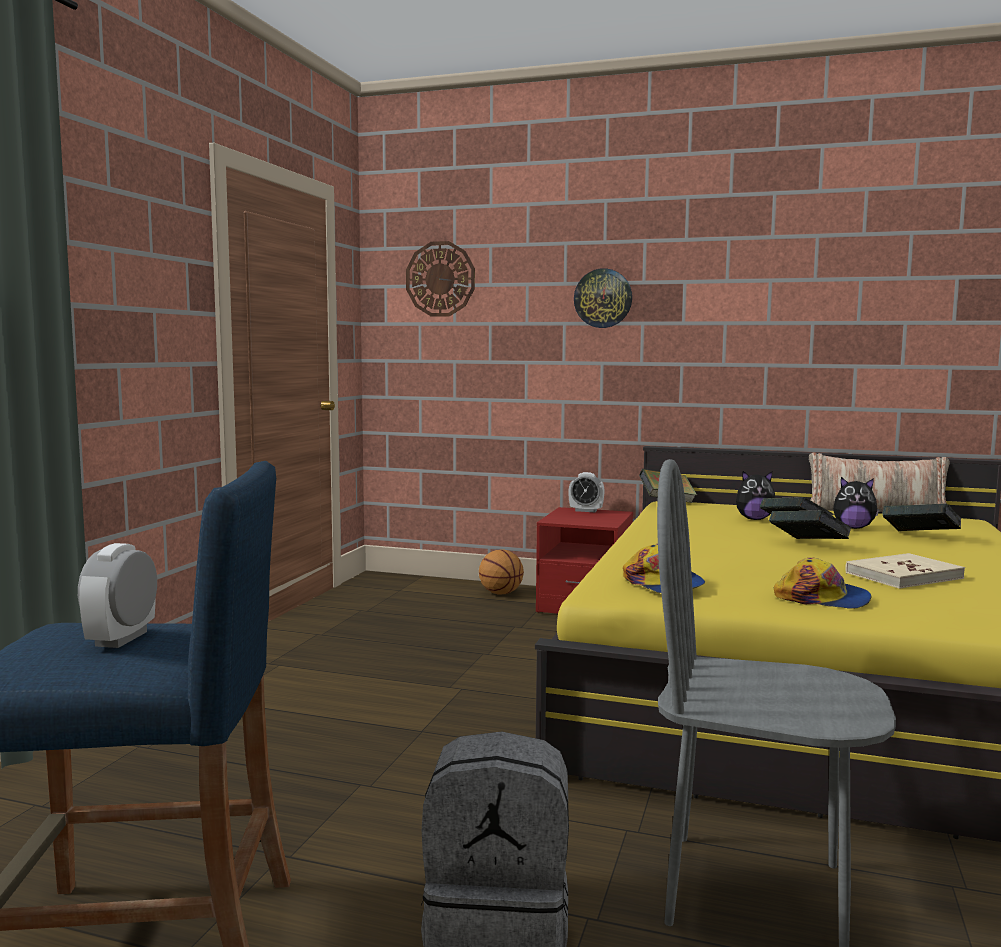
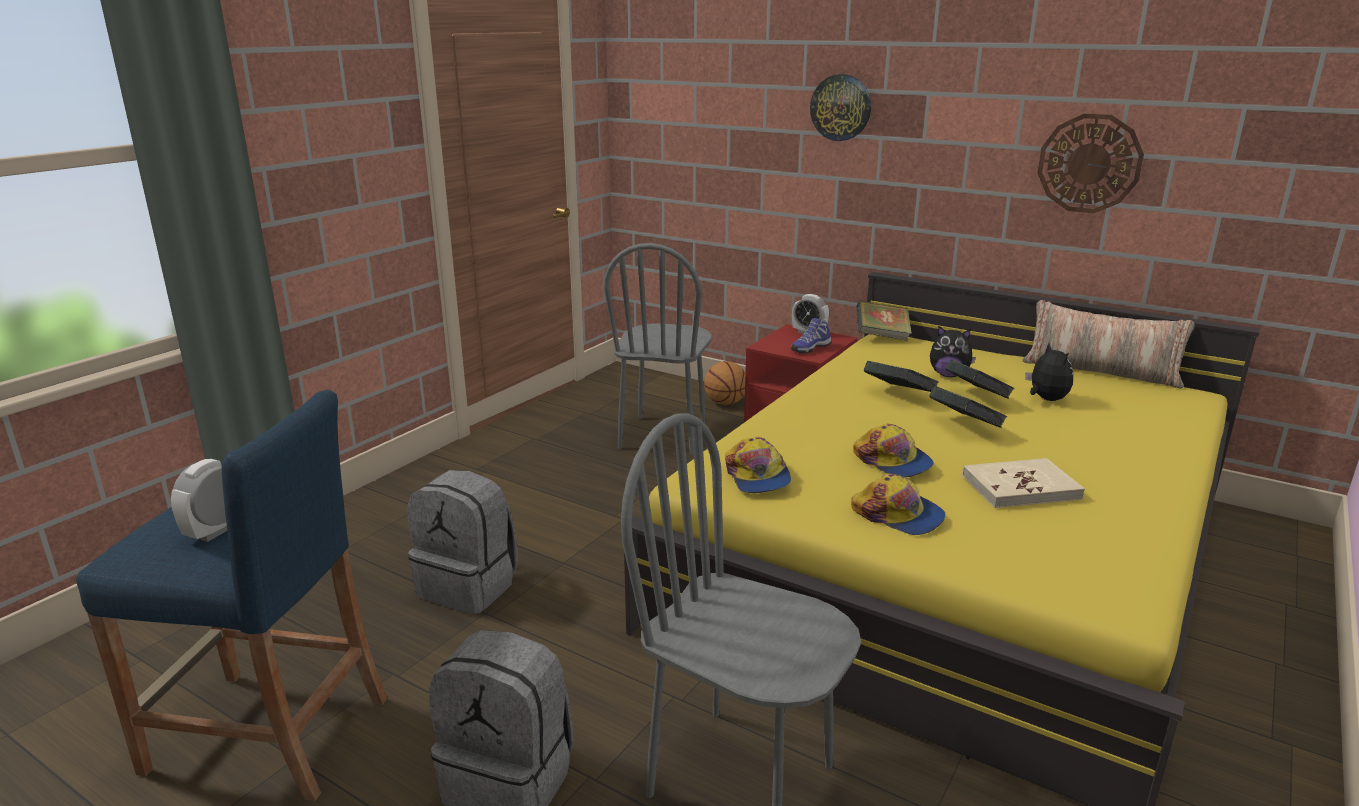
camera: 15 degrees right, 15 degrees up
(326, 762) = (470, 586): none -> grey backpack
(440, 279) = (681, 76): wall clock -> wall clock (1089, 163)
(456, 621) = (663, 435): none -> grey chair
(597, 519) = (809, 348): none -> shoe
(776, 567) = (893, 461): none -> cap
(853, 528) = (1045, 399): plush toy -> plush toy turned 135 degrees counterclockwise
(920, 537) = (1106, 422): book -> book (898, 395)

